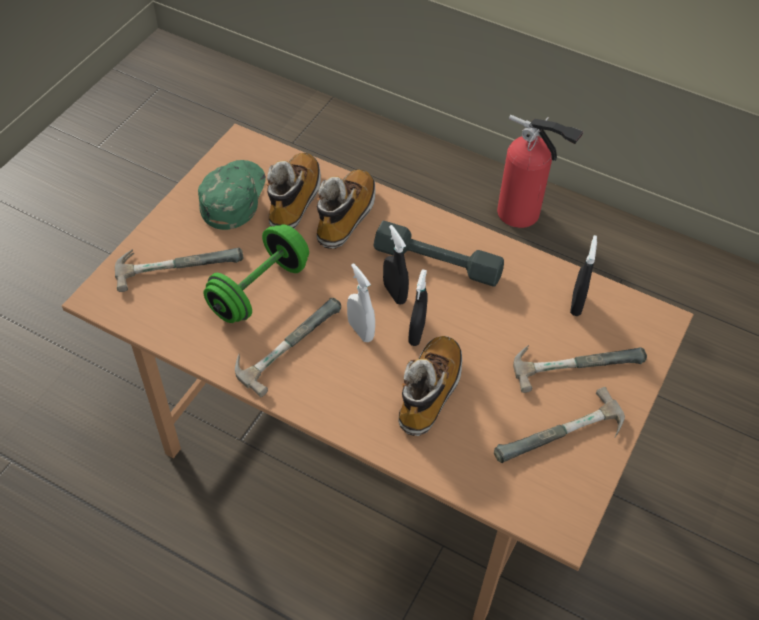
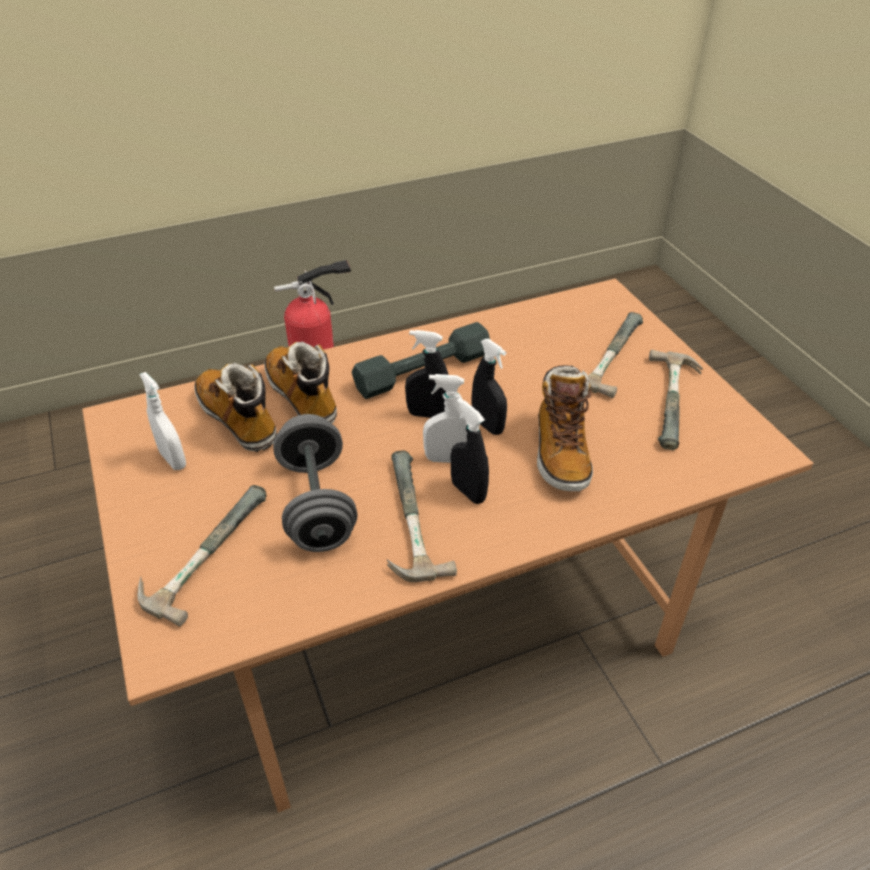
camera: 50 degrees left, 10 degrees down
(232, 196) = (173, 460): green cap -> white spray bottle
(259, 290) = (317, 504): green dumbbell -> grey dumbbell
(429, 392) = (561, 452): boot -> boot turned 150 degrees counterclockwise
(576, 304) = (550, 323): black spray bottle -> black spray bottle (468, 492)

